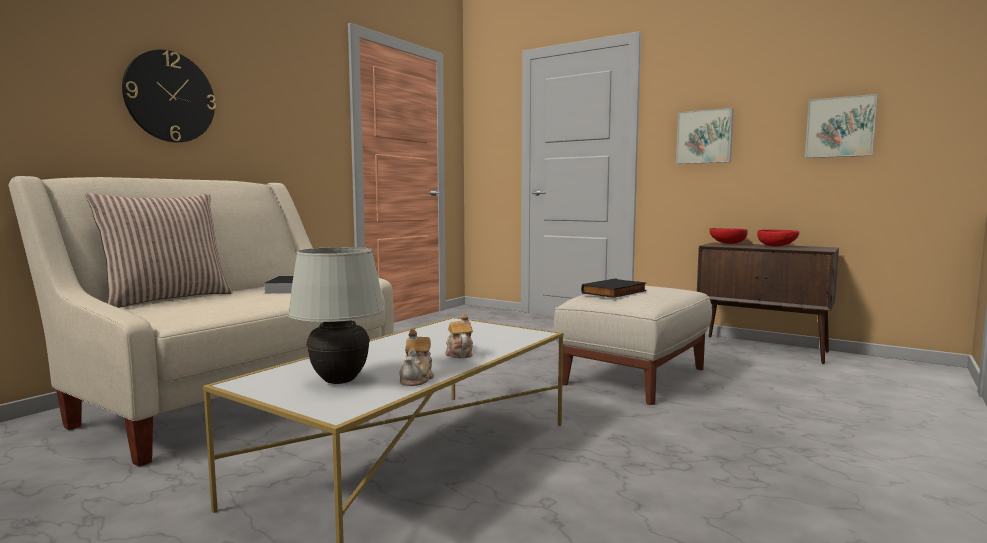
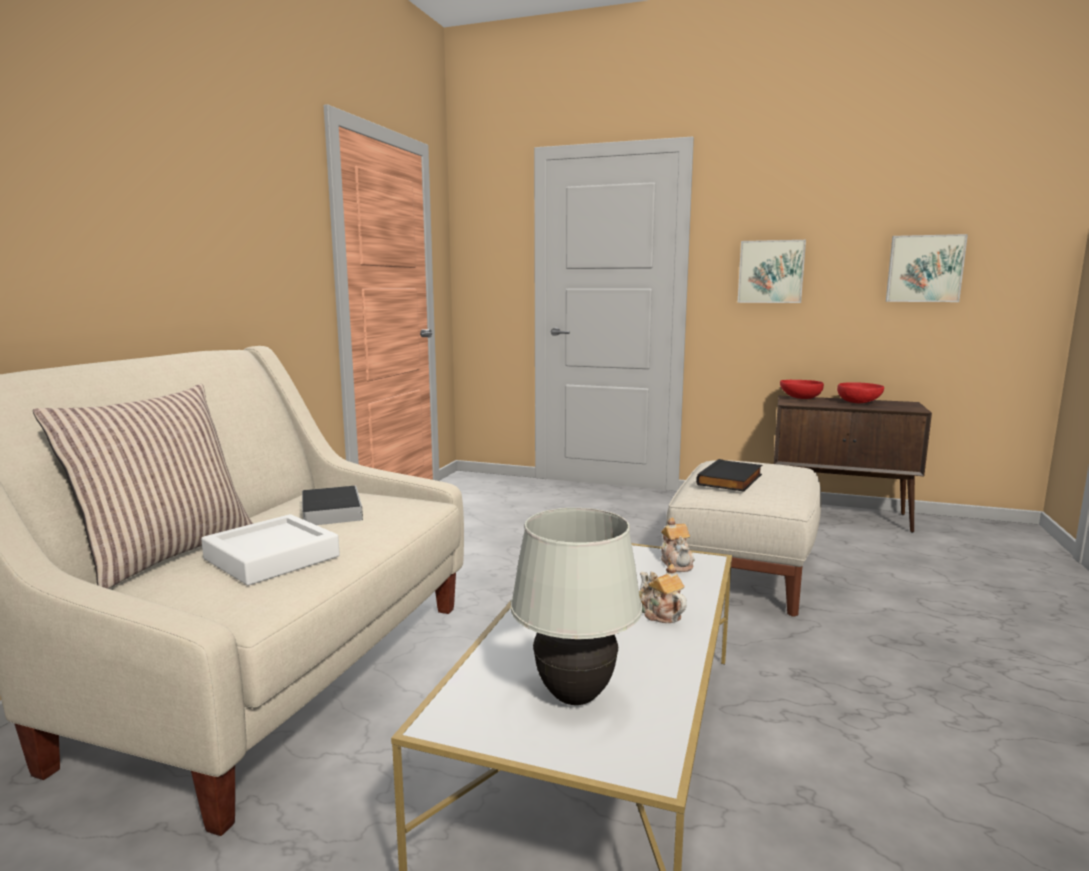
camera: 15 degrees left, 5 degrees up
(170, 97) = (108, 228): wall clock -> none
(222, 303) = (272, 558): none -> white tray
(417, 378) = (667, 675): teapot -> teapot (677, 563)

